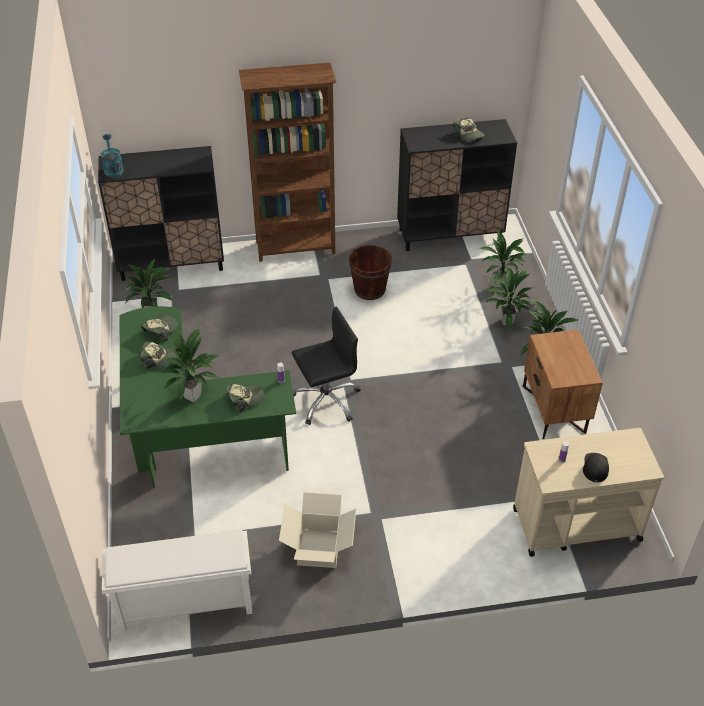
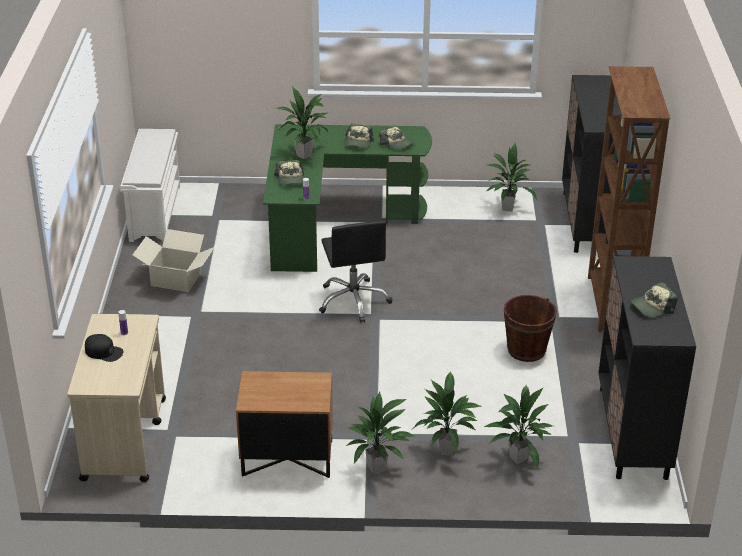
camera: 100 degrees right, 10 degrees down
(113, 169) = (593, 81): turquoise watering can -> none

